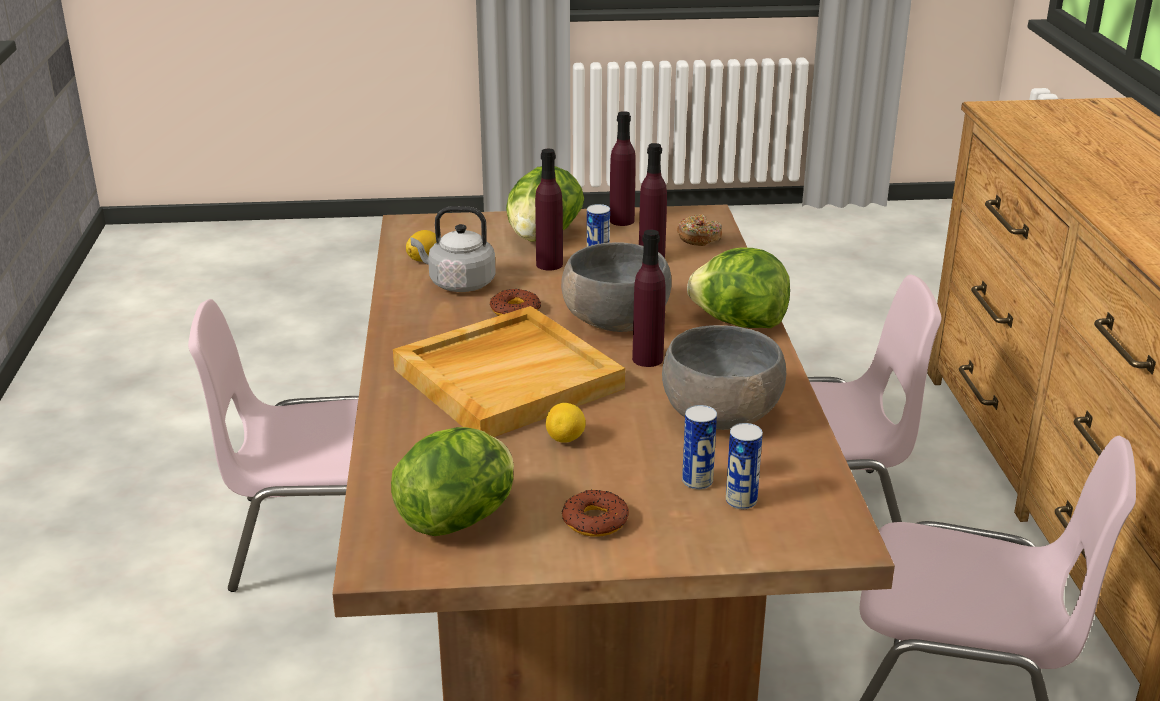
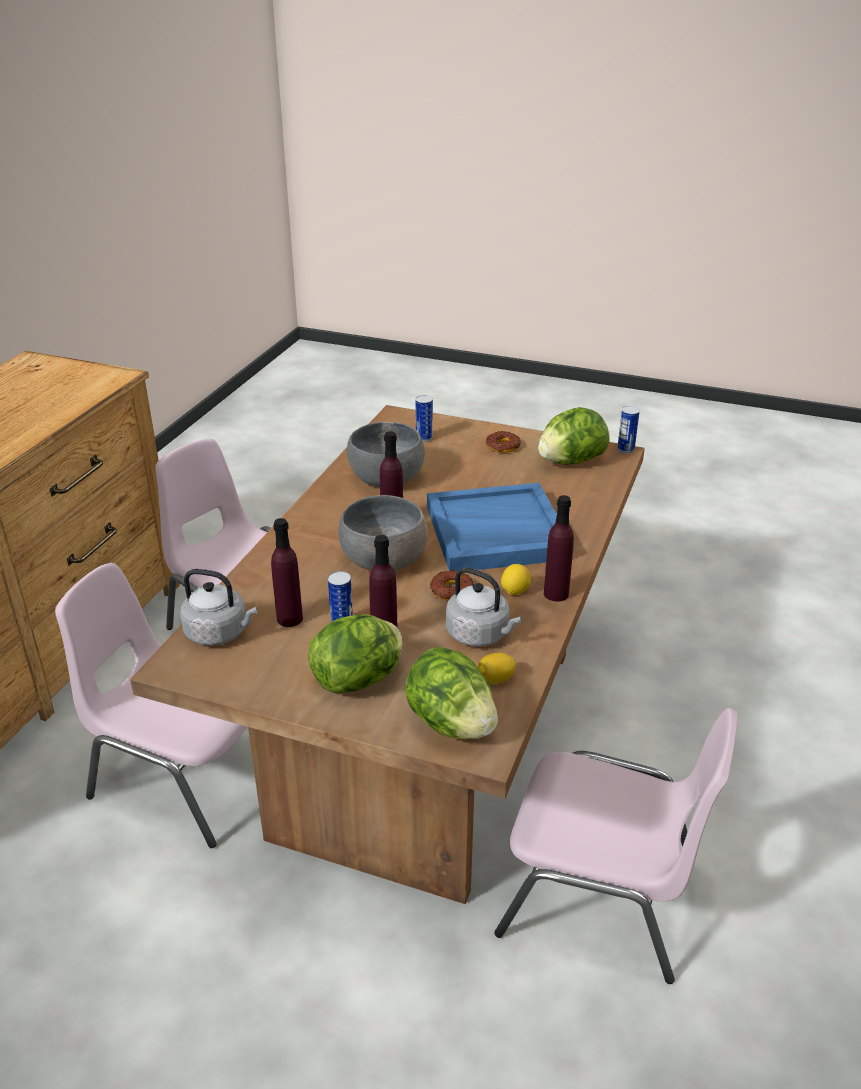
camera: 155 degrees left, 5 degrees up
(508, 378) = (495, 533): beige tray -> blue tray
(566, 439) = (487, 486): lemon -> lemon (515, 591)
(622, 220) = (261, 682): purple bottle -> purple bottle (556, 594)
(697, 481) = (436, 450): can -> can (625, 450)
(699, 238) = (220, 633): donut -> grey kettle
(738, 323) = (300, 535): lettuce -> lettuce (451, 723)

